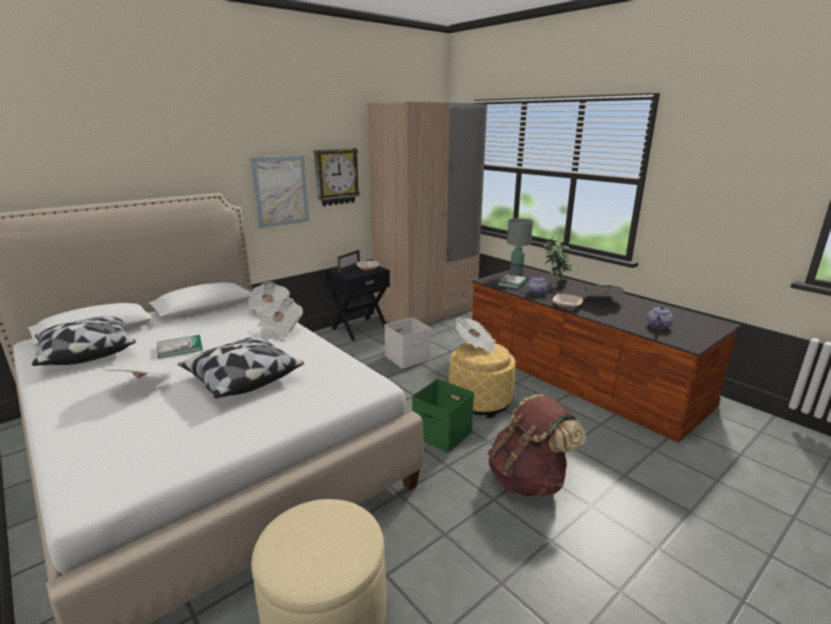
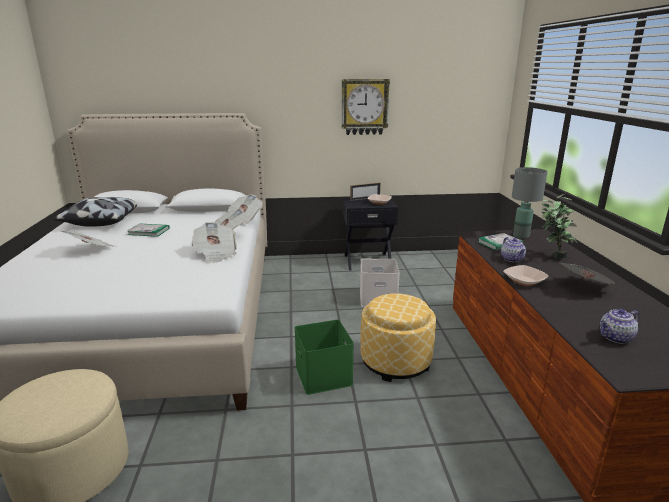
camera: 35 degrees right, 0 degrees up
(242, 379) = (145, 263): pillow -> none
(280, 191) = (304, 116): picture -> none
(426, 312) = (449, 262): beige wardrobe -> none
(475, 345) = (398, 298): newspaper -> newspaper (215, 254)
(528, 480) = (347, 455): brown backpack -> none

